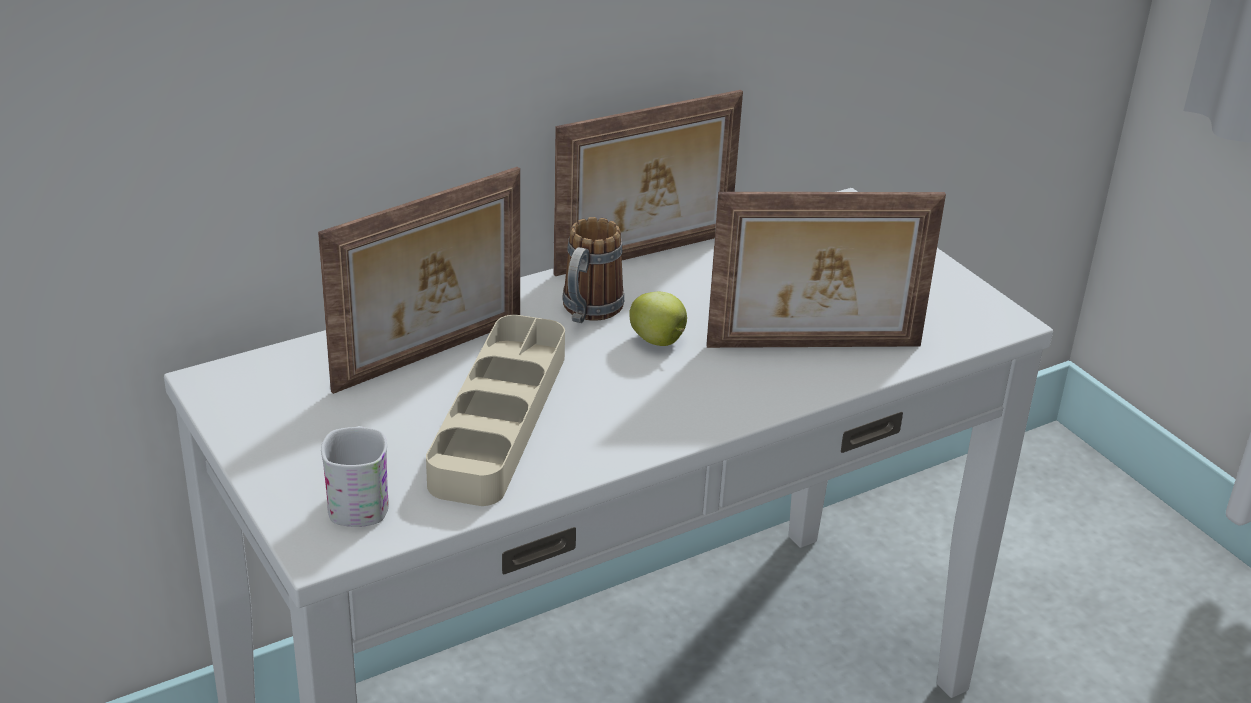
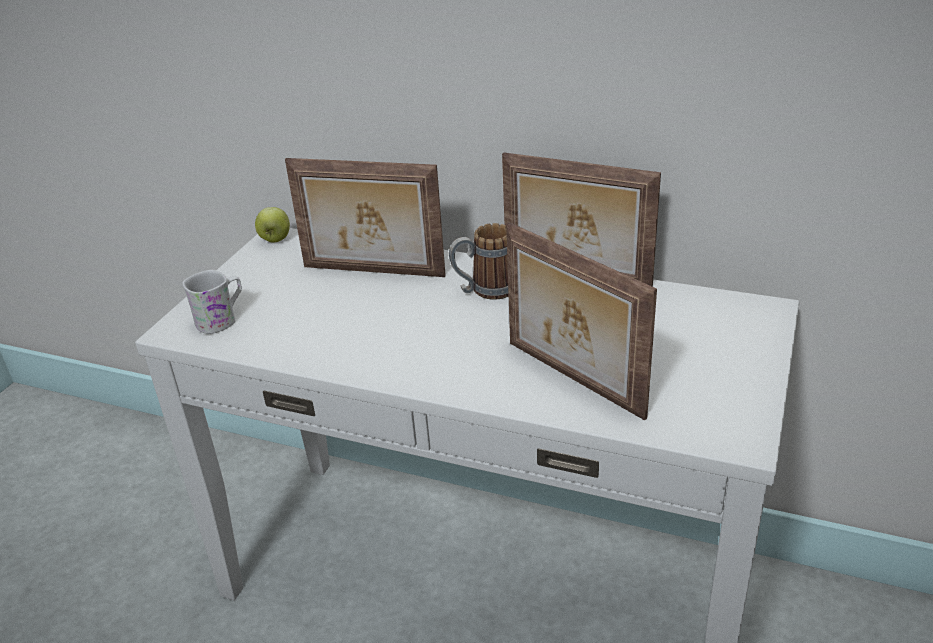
camera: 55 degrees right, 0 degrees up
(499, 419) = (342, 319): beige tray -> none
(659, 341) = (491, 325): apple -> apple (275, 239)

